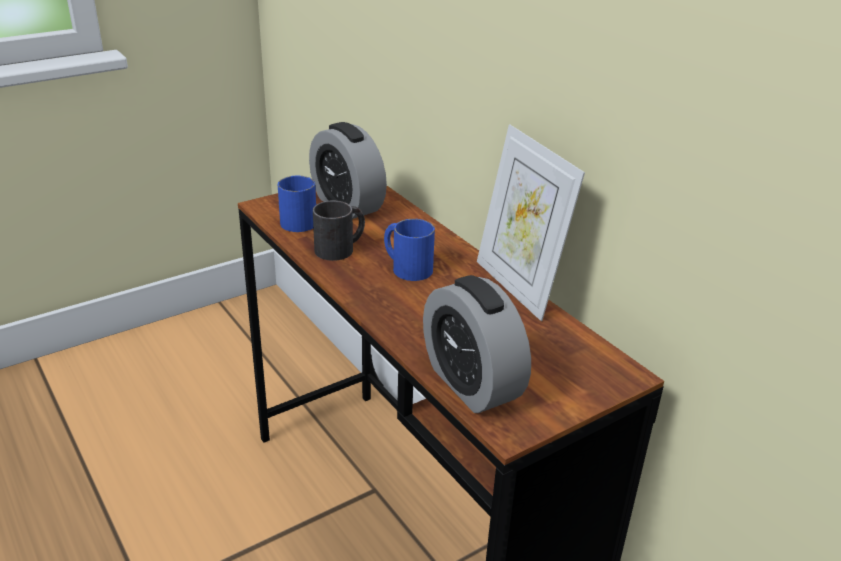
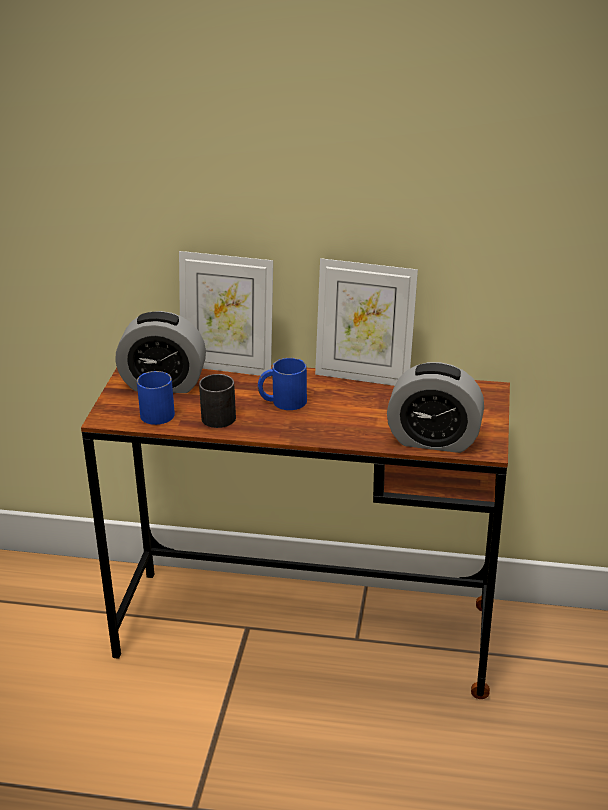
camera: 45 degrees left, 0 degrees up
(419, 217) = (228, 366): none -> picture frame

